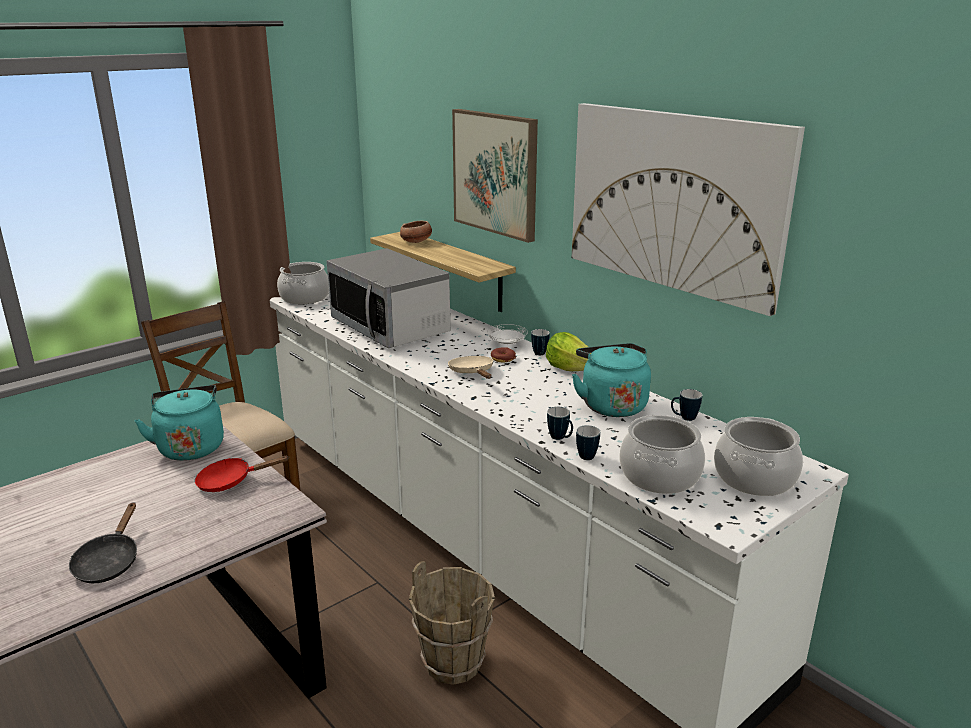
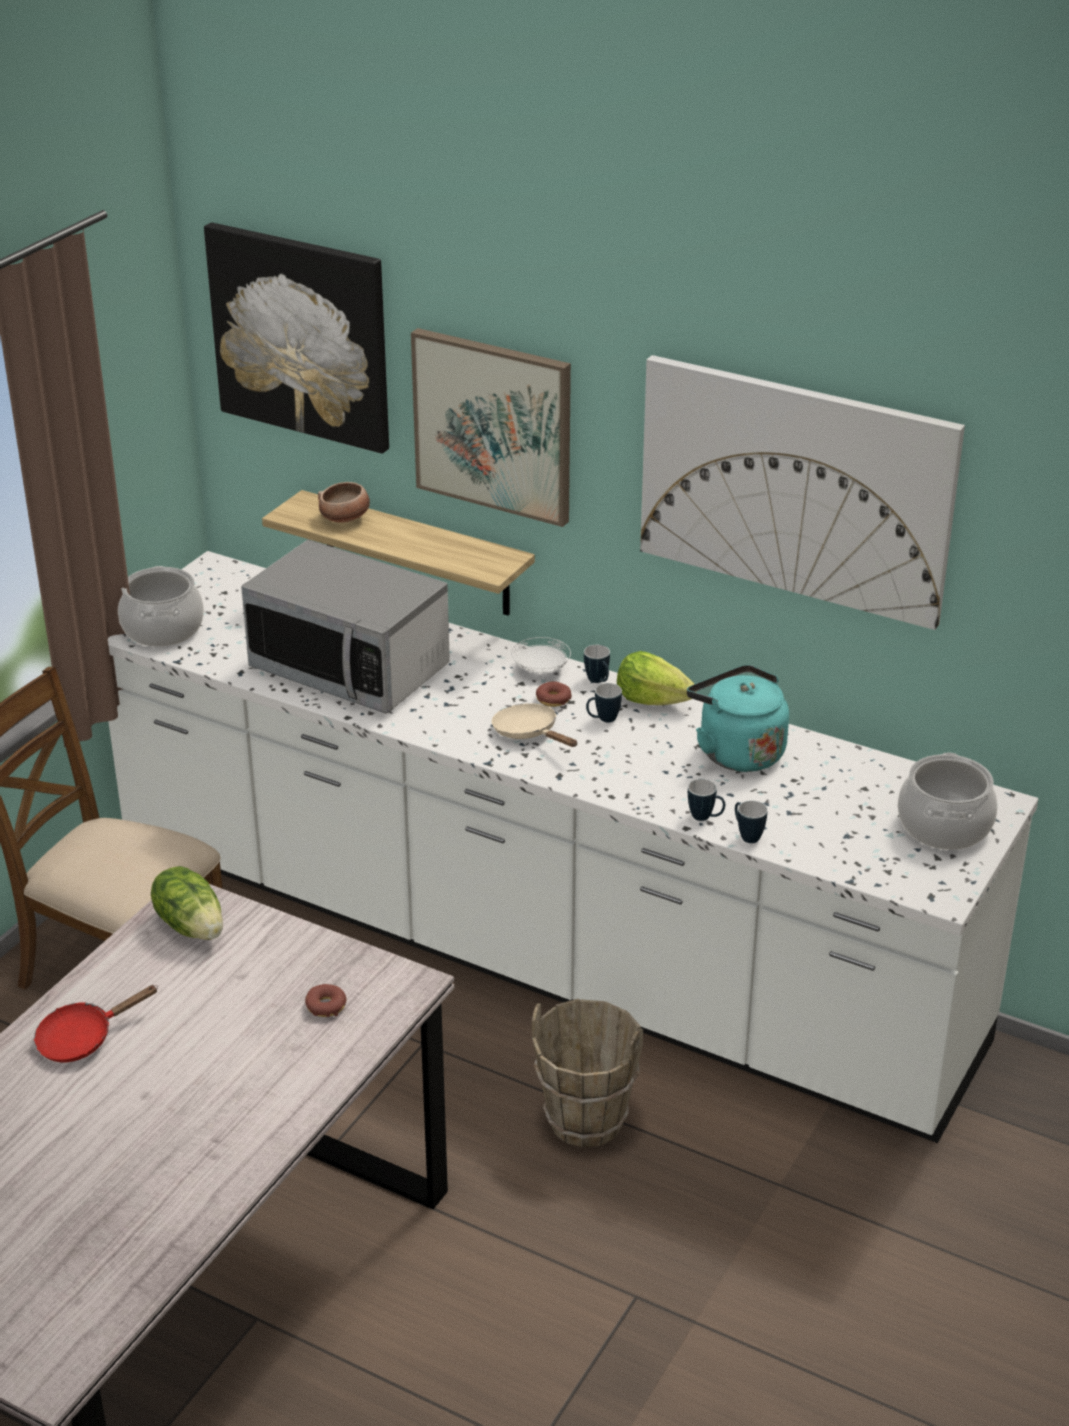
camera: 20 degrees left, 10 degrees up
(109, 562) = (248, 1101): black frying pan -> none
(190, 447) = (191, 925): turquoise kettle -> lettuce
(222, 512) = (326, 1006): none -> donut
(230, 481) = (296, 963): red frying pan -> red frying pan (82, 1038)
(405, 125) = (301, 335): none -> picture
(660, 476) = (844, 846): cooking pot -> none
(684, 418) = (832, 755): mug -> mug (602, 720)

